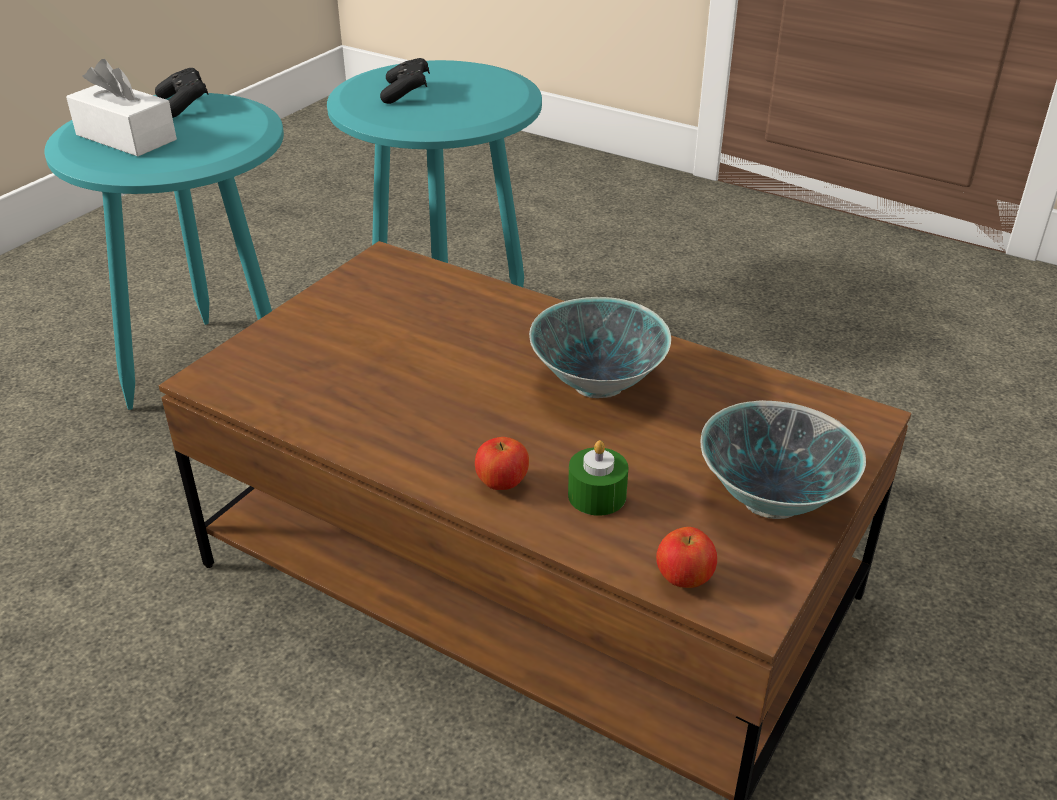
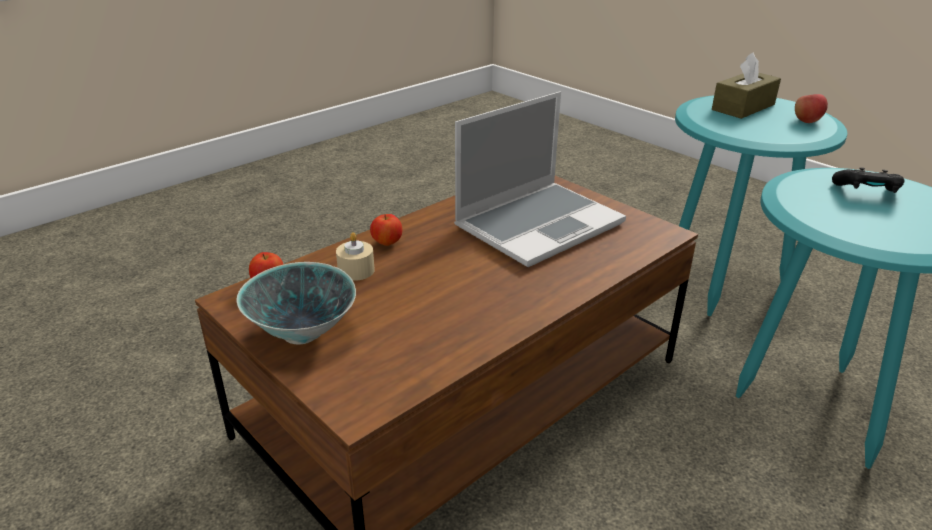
camera: 105 degrees right, 5 degrees down
(126, 137) = (743, 107): white tissue box -> brown tissue box
(184, 105) = (807, 121): black game controller -> apple
(390, 351) = (539, 224): none -> laptop
(597, 384) = (468, 291): bowl -> none
(597, 495) = (356, 270): green candle -> beige candle

